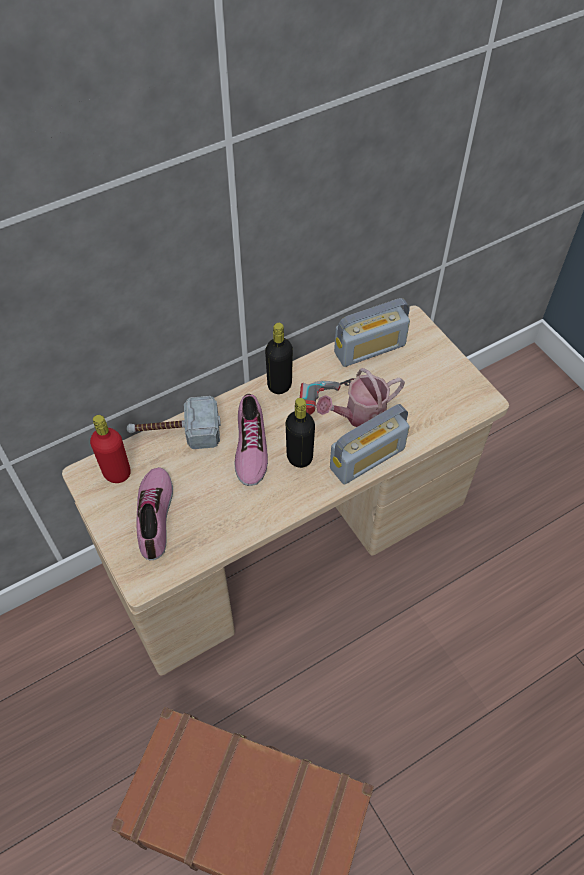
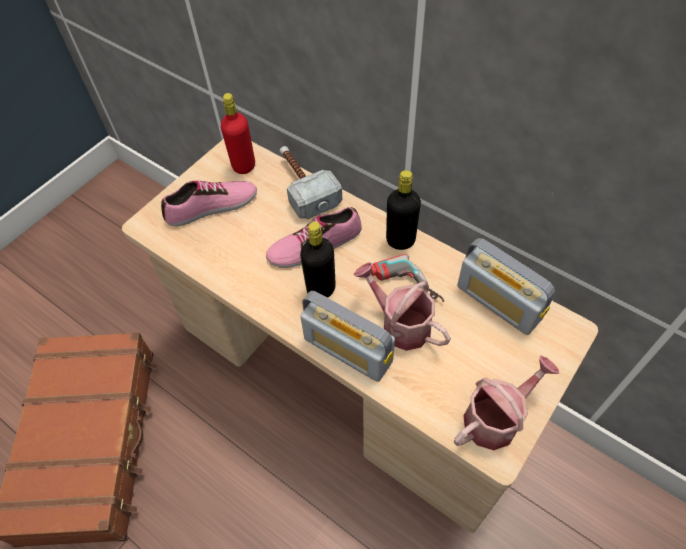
camera: 70 degrees right, 0 degrees up
(460, 390) = (496, 418): none -> watering can

